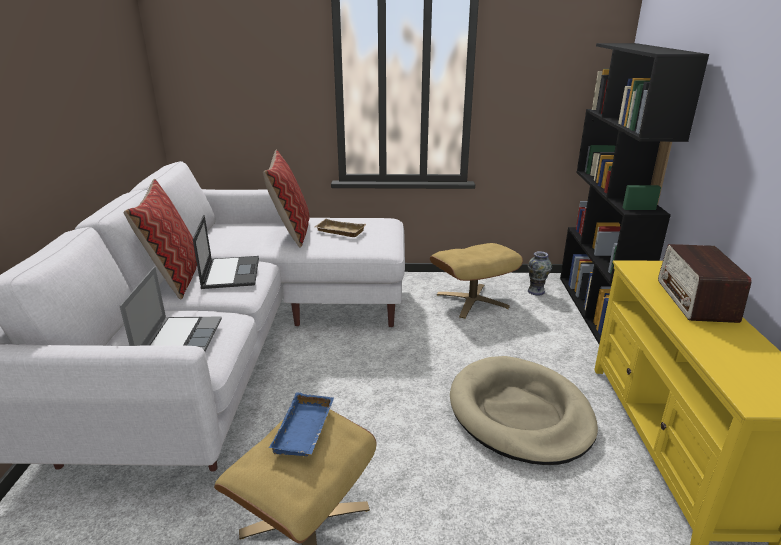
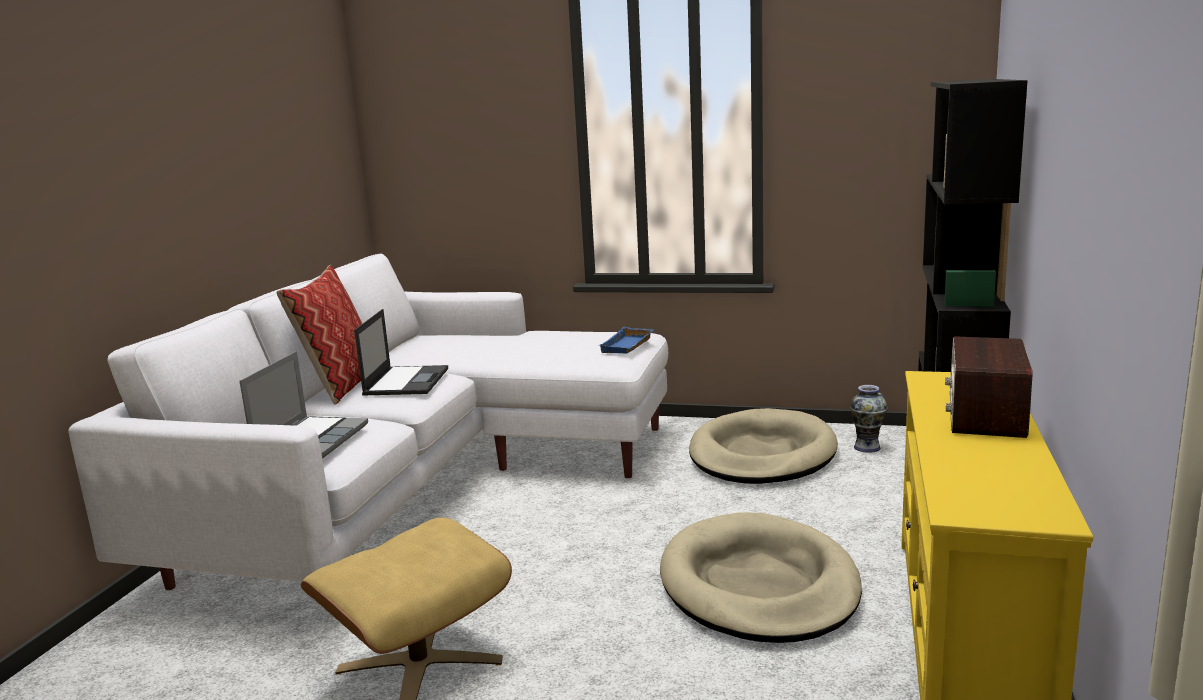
camera: 15 degrees right, 10 degrees down
(291, 232) = (505, 344): pillow -> none
(306, 430) = (422, 540): blue tray -> blue tray (628, 346)
(339, 231) = (567, 344): beige tray -> none
(472, 300) = (762, 454): beige ottoman -> beige dog bed

